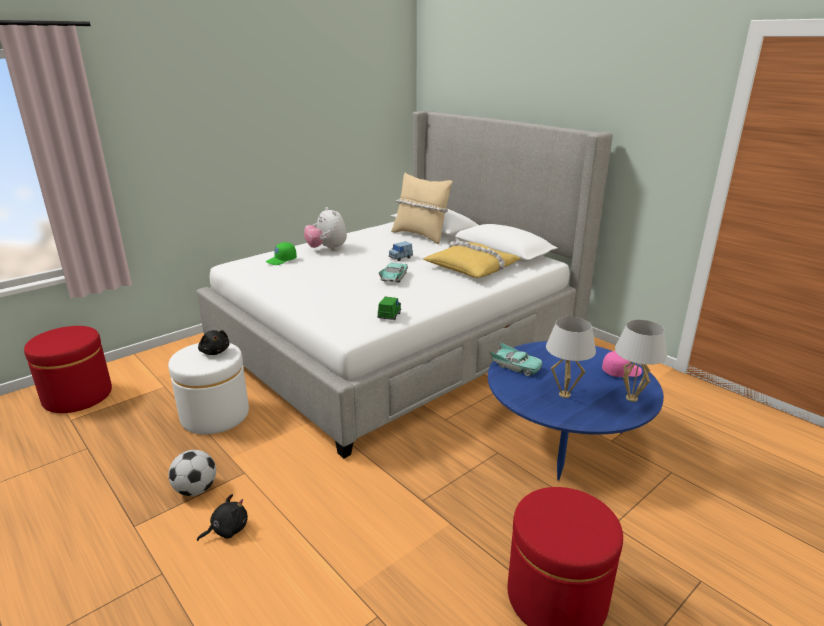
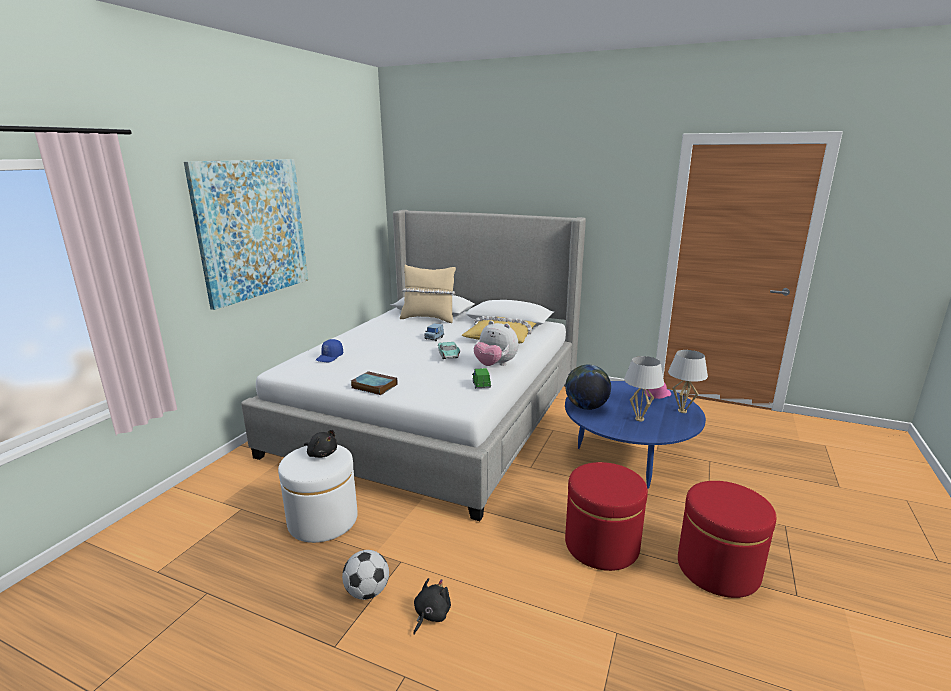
camera: 25 degrees left, 5 degrees down
(78, 396) = (142, 545): red ottoman -> red ottoman (601, 545)
(232, 122) = (252, 229): none -> picture
(281, 260) = (330, 357): green cap -> blue cap
(288, 296) = (373, 386): none -> book
(327, 249) = (359, 341): plush toy -> plush toy (495, 365)
(515, 366) = (586, 407): turquoise toy car -> globe

